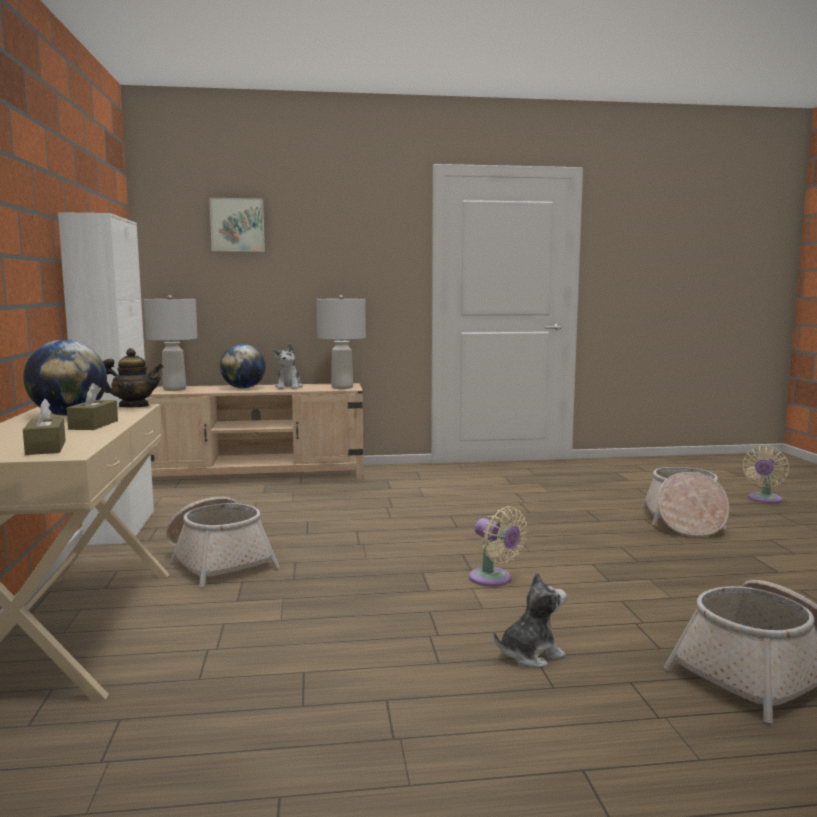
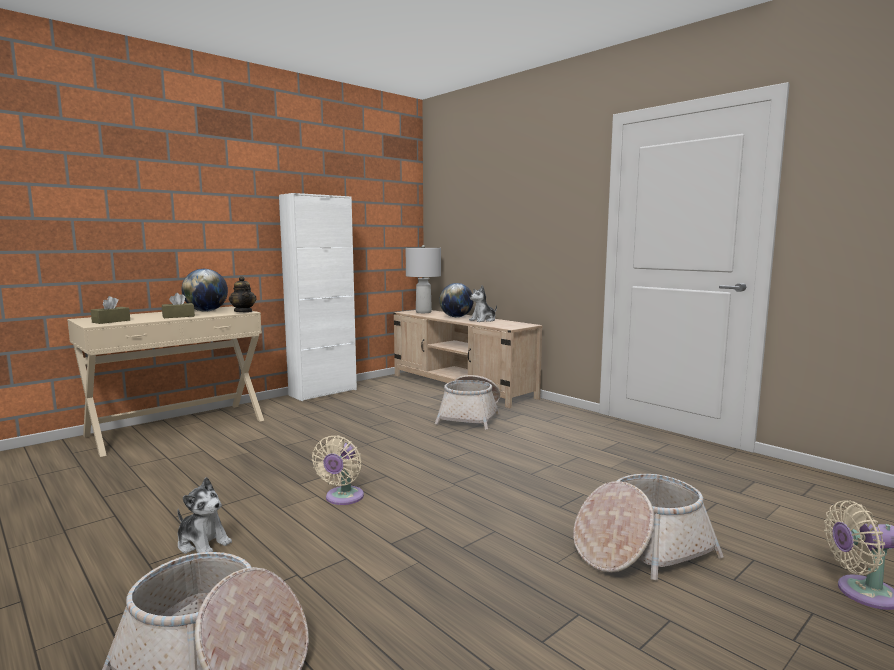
camera: 55 degrees right, 0 degrees up
(218, 561) = (294, 423): basket -> basket (470, 416)
(237, 225) = (474, 191): picture -> none
(342, 387) = (509, 326): grey table lamp -> none

